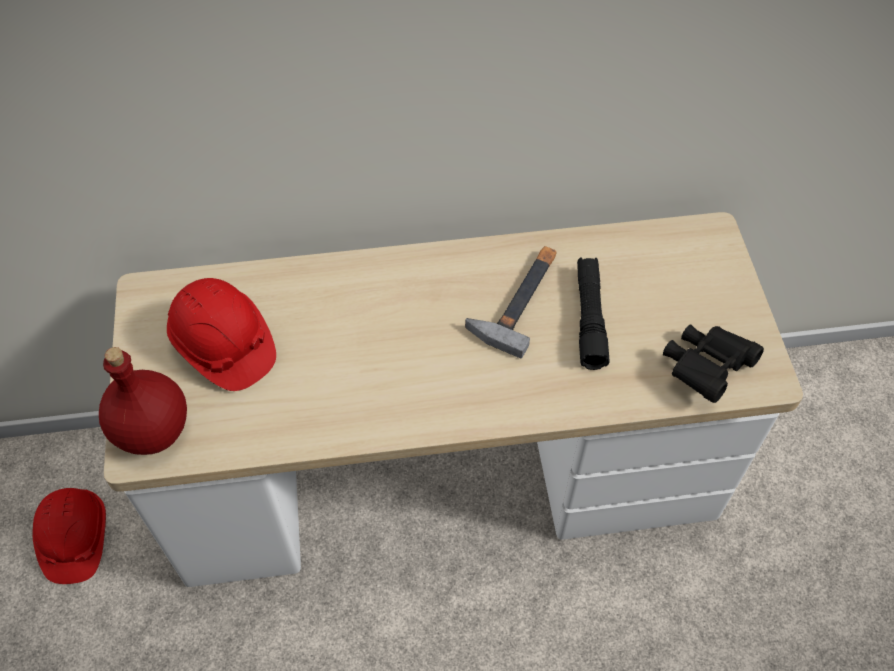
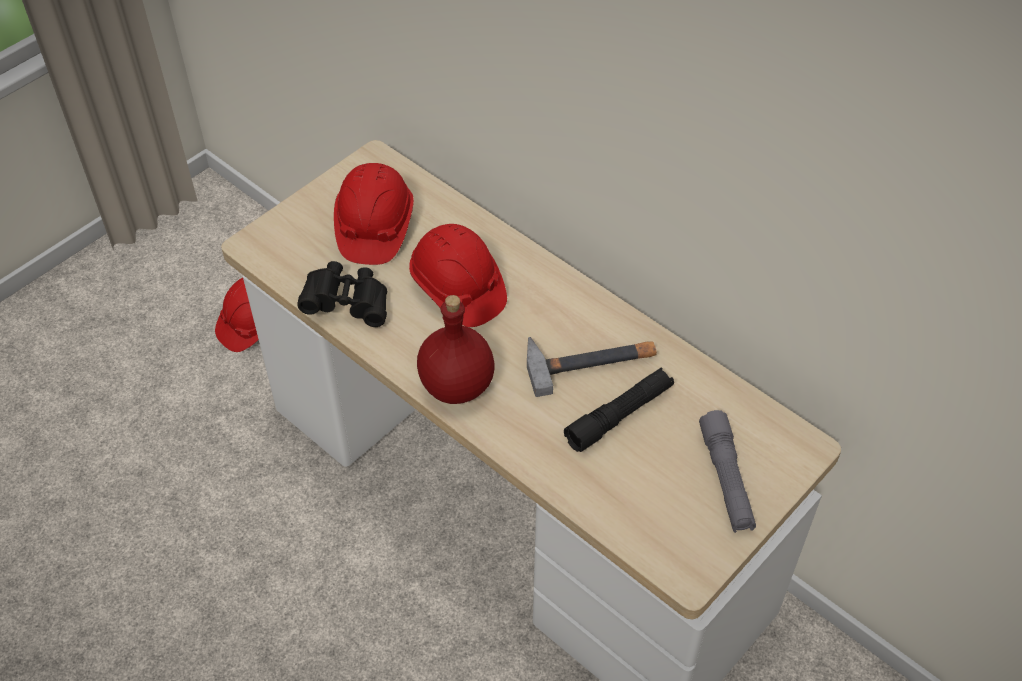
camera: 50 degrees right, 5 degrees down
(154, 429) = (278, 240): red bottle -> red bottle (458, 386)
(357, 334) = (457, 289): none -> red hard hat
(703, 296) = (726, 479): none -> grey flashlight
(705, 368) = (653, 522): black binoculars -> black binoculars (348, 304)

